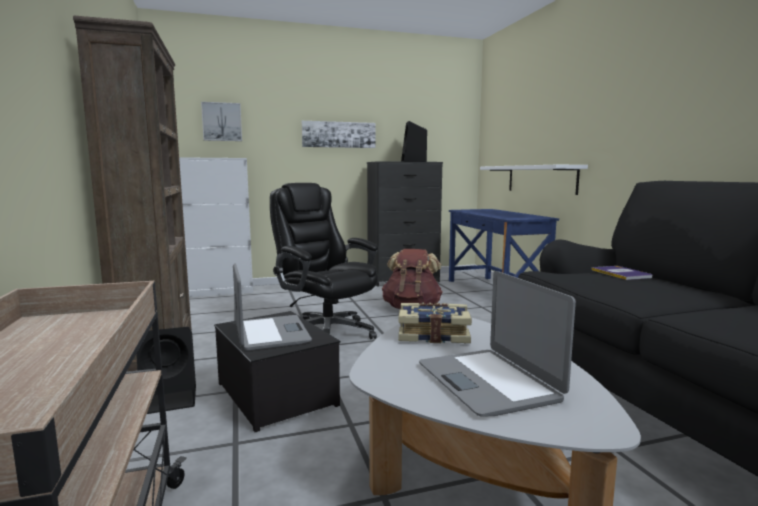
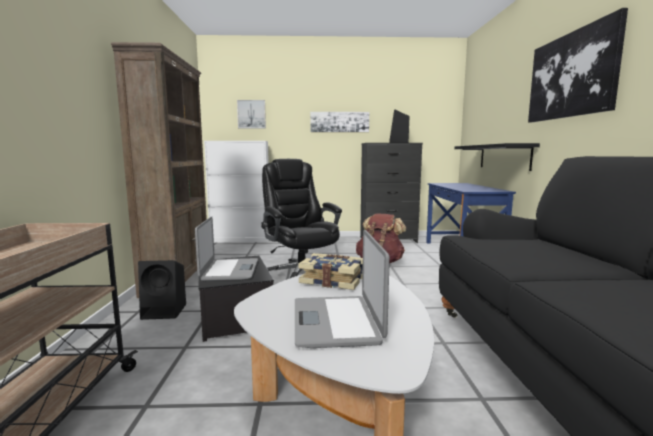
camera: 15 degrees right, 0 degrees up
(541, 179) = (504, 157): white shelf -> black shelf
(621, 273) = (530, 241): book -> none
(624, 92) = (571, 75): none -> picture

